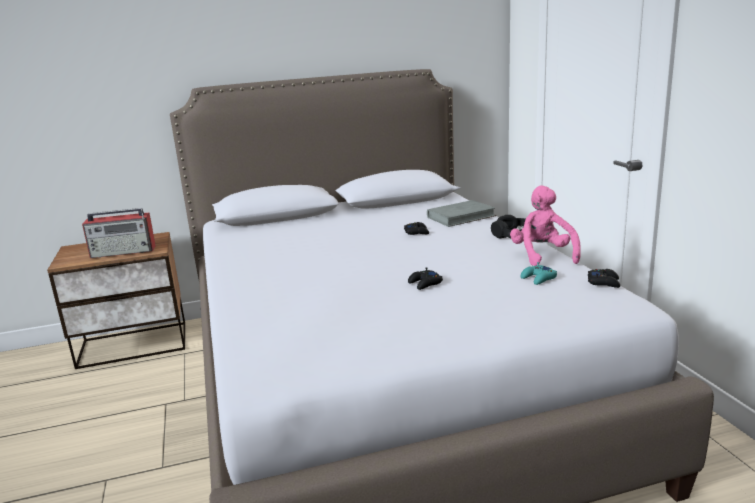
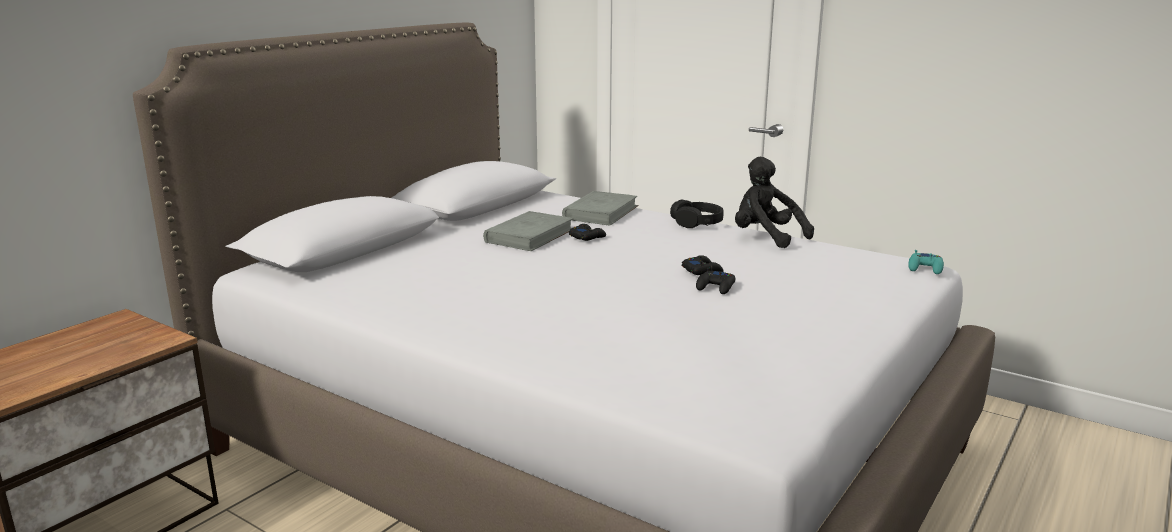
camera: 40 degrees left, 0 degrees up
(124, 252) = (101, 354): radio -> none
(385, 225) = (530, 236): none -> grey book
(538, 278) = (808, 259): turquoise game controller -> turquoise game controller (925, 268)
(543, 255) = (766, 237): pink plush toy -> black plush toy
(604, 282) = (865, 251): black game controller -> black game controller (702, 271)

